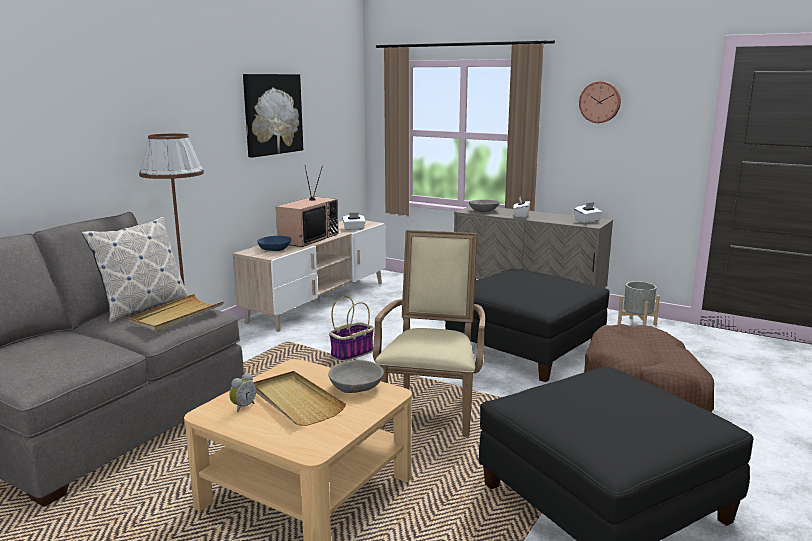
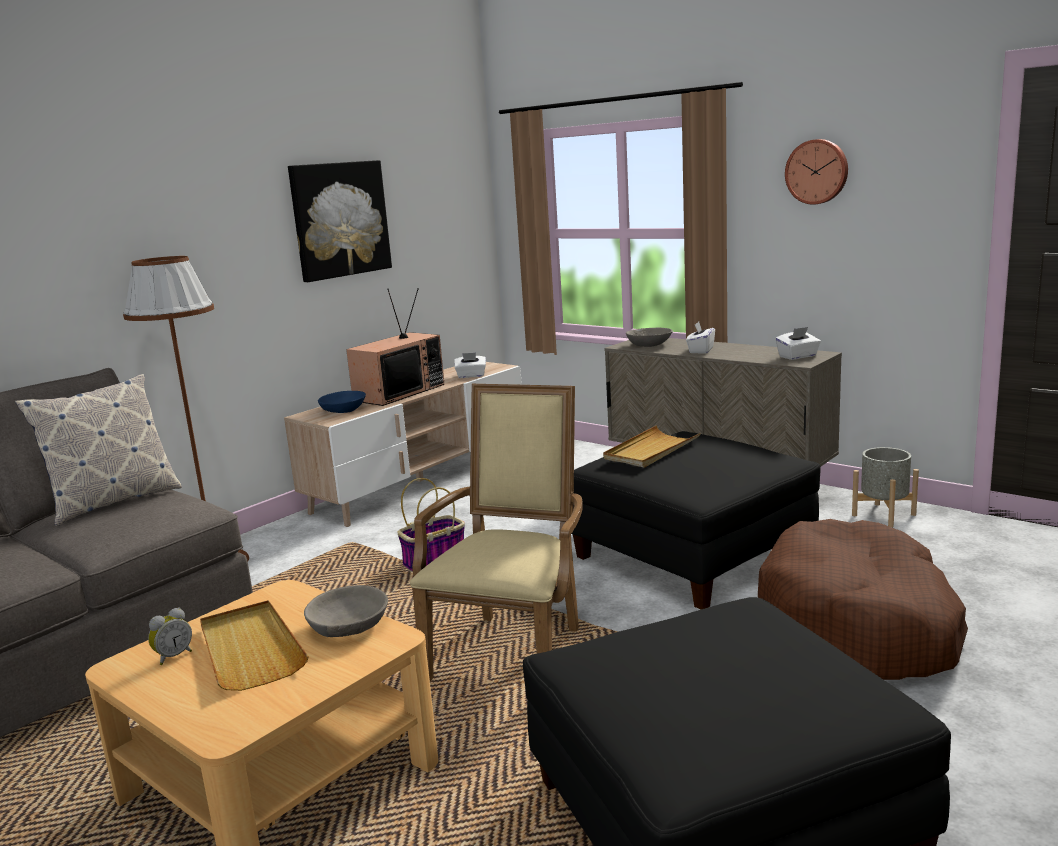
camera: 10 degrees right, 0 degrees up
(177, 316) = (146, 515): beige tray -> beige tray (651, 450)

